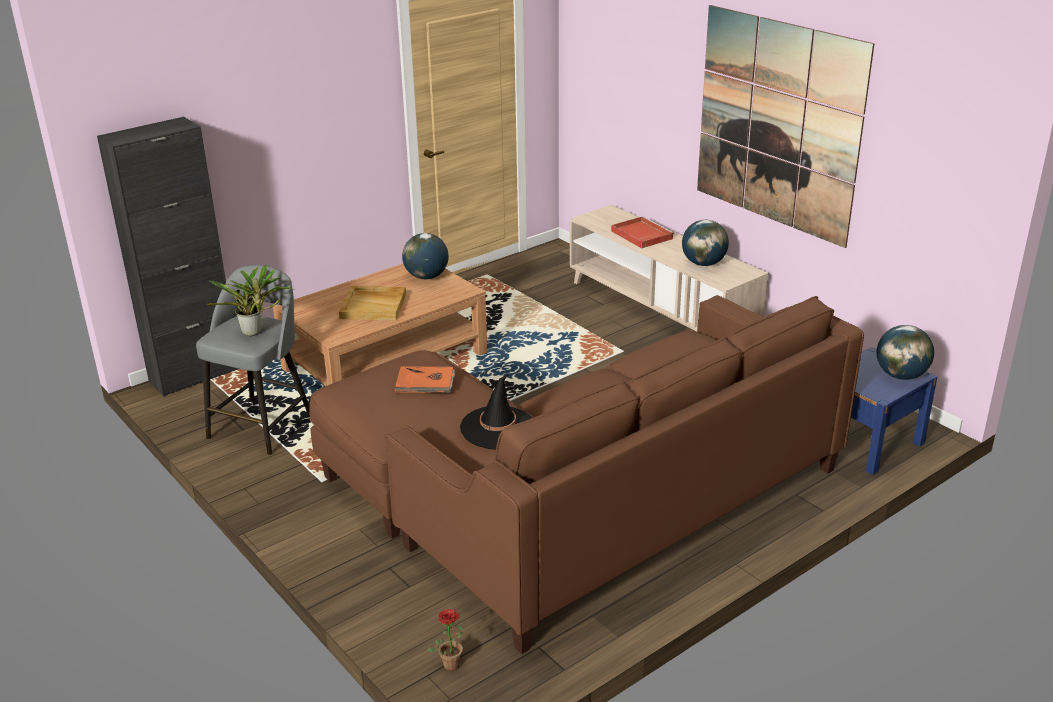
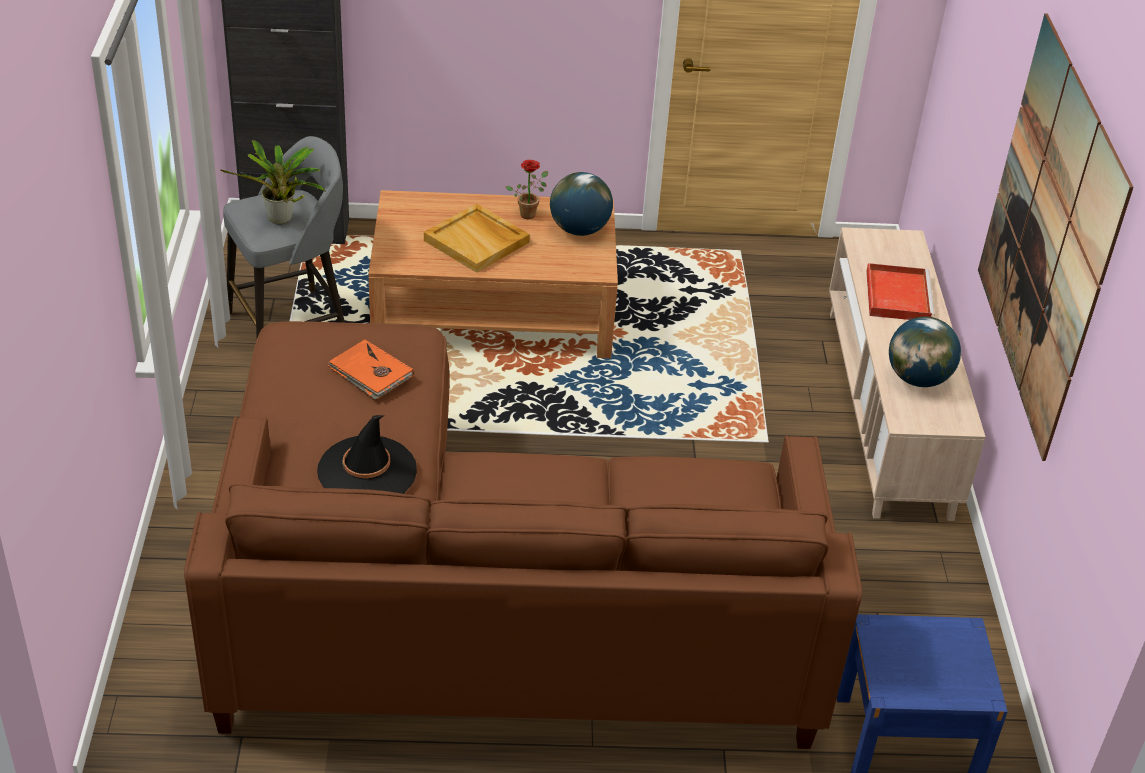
camera: 35 degrees right, 10 degrees up
(450, 662) = (151, 696): potted plant -> potted plant (529, 213)
(900, 375) = (958, 680): globe -> none

